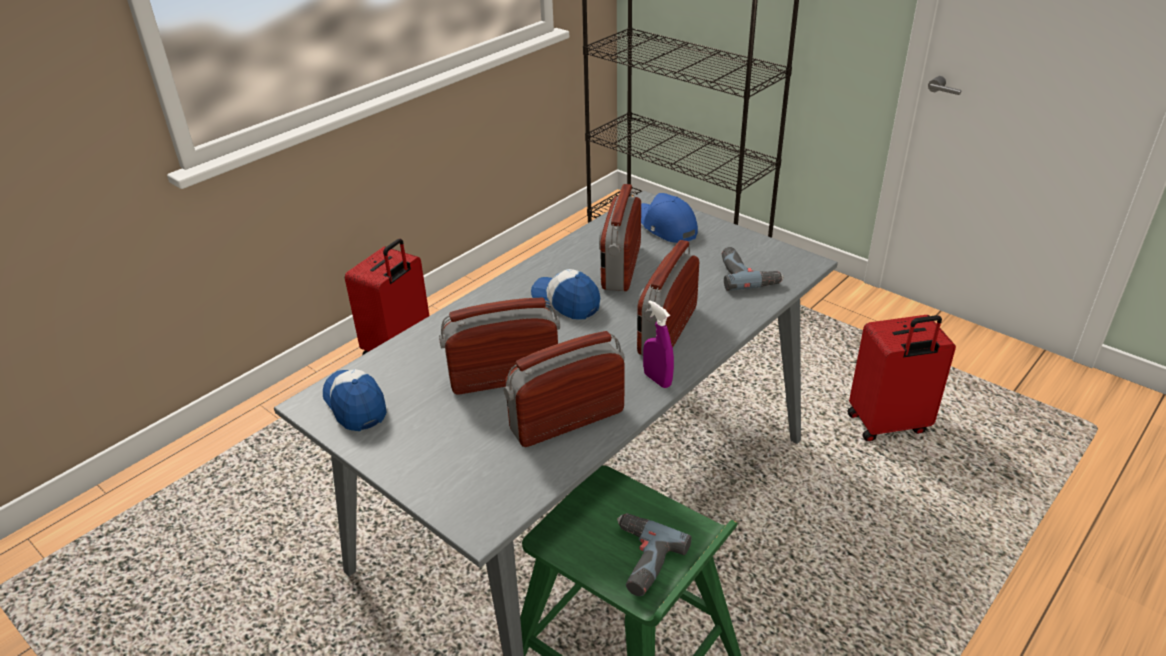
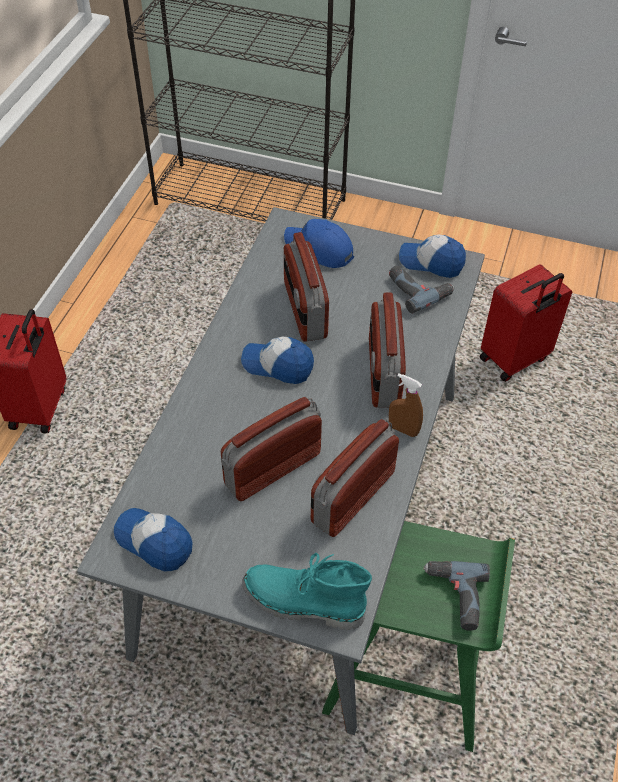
camera: 25 degrees left, 15 degrees up
(454, 494) = (302, 604): none -> turquoise boot
(657, 380) = (403, 429): purple spray bottle -> brown spray bottle
(775, 257) = (431, 262): none -> cap

